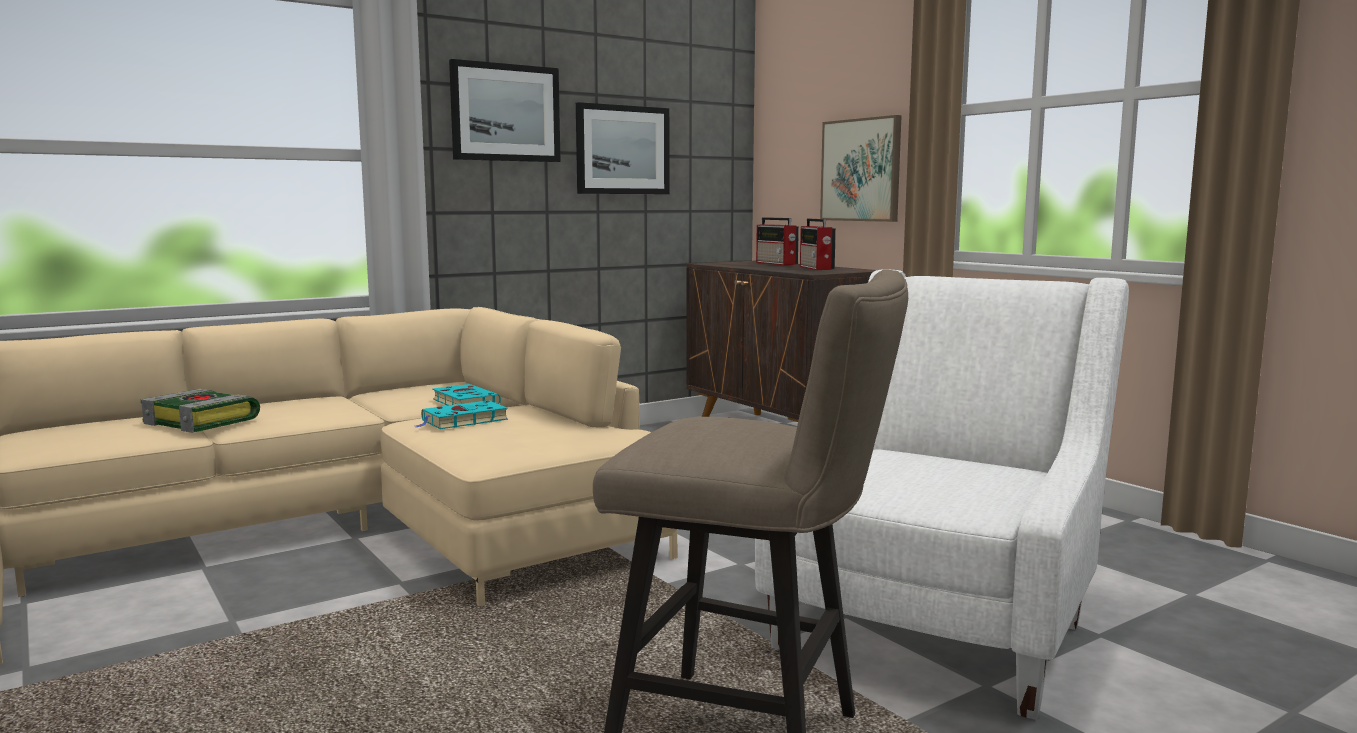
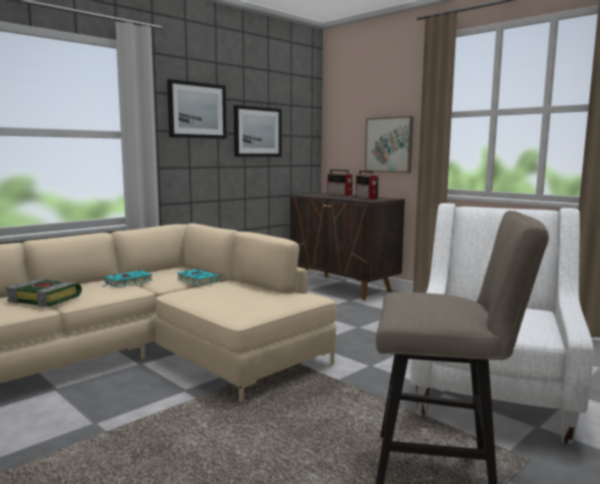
camera: 10 degrees left, 0 degrees up
(462, 421) = (207, 292): turquoise book -> turquoise book (127, 282)

